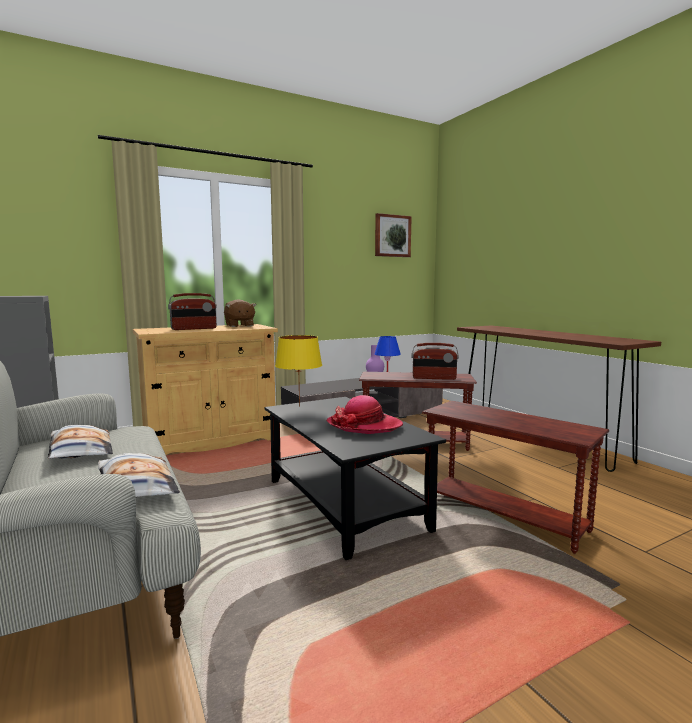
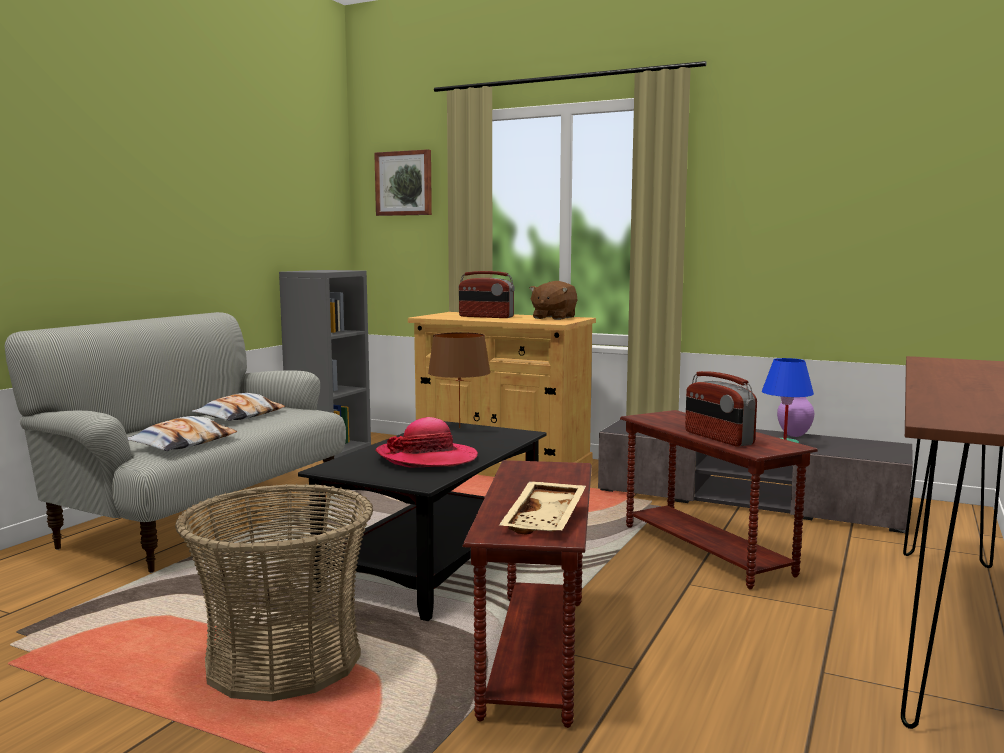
camera: 55 degrees right, 0 degrees up
(299, 406) = (460, 428): yellow table lamp -> brown table lamp
(392, 236) = (895, 162): picture -> picture (404, 183)
(453, 602) = (283, 661): none -> basket
(559, 425) = (546, 520): none -> beige tray

